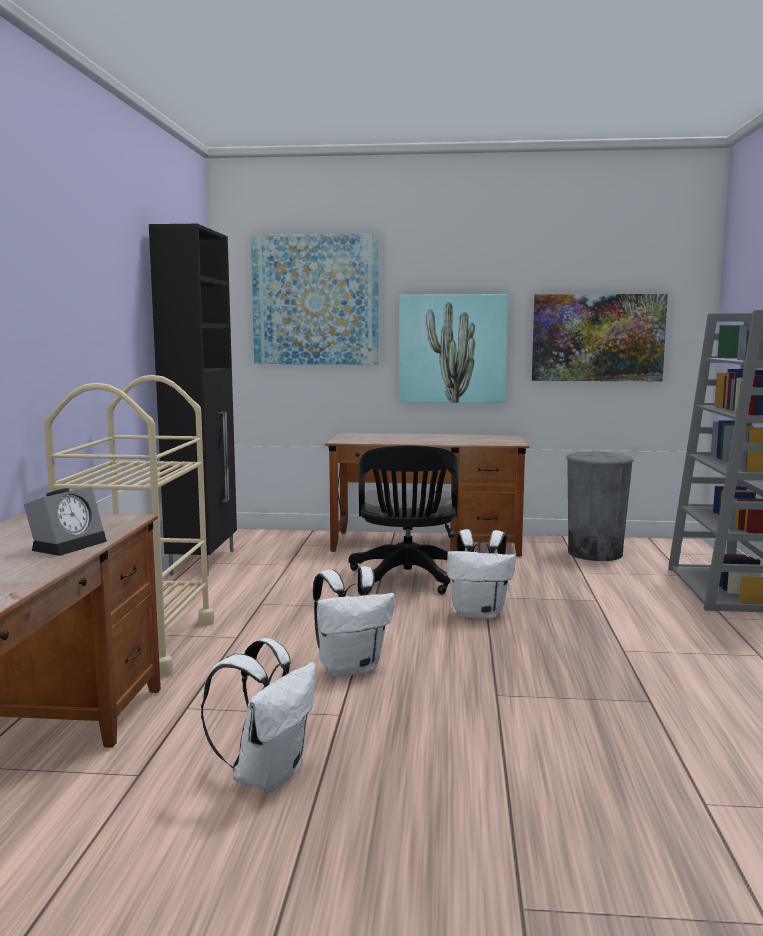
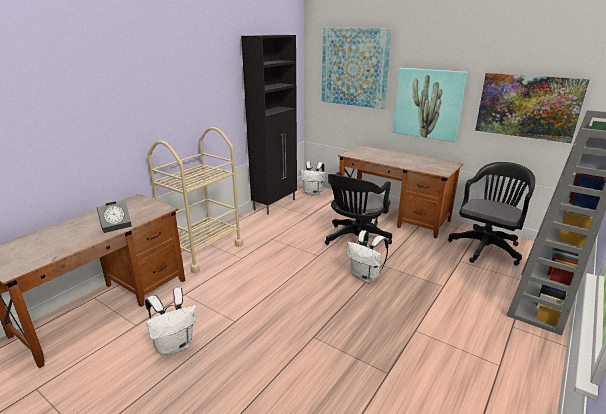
camera: 30 degrees right, 15 degrees up
(350, 668) = (268, 294): white backpack -> white backpack (313, 192)
(595, 553) = (486, 247): grey trash can -> black office chair

